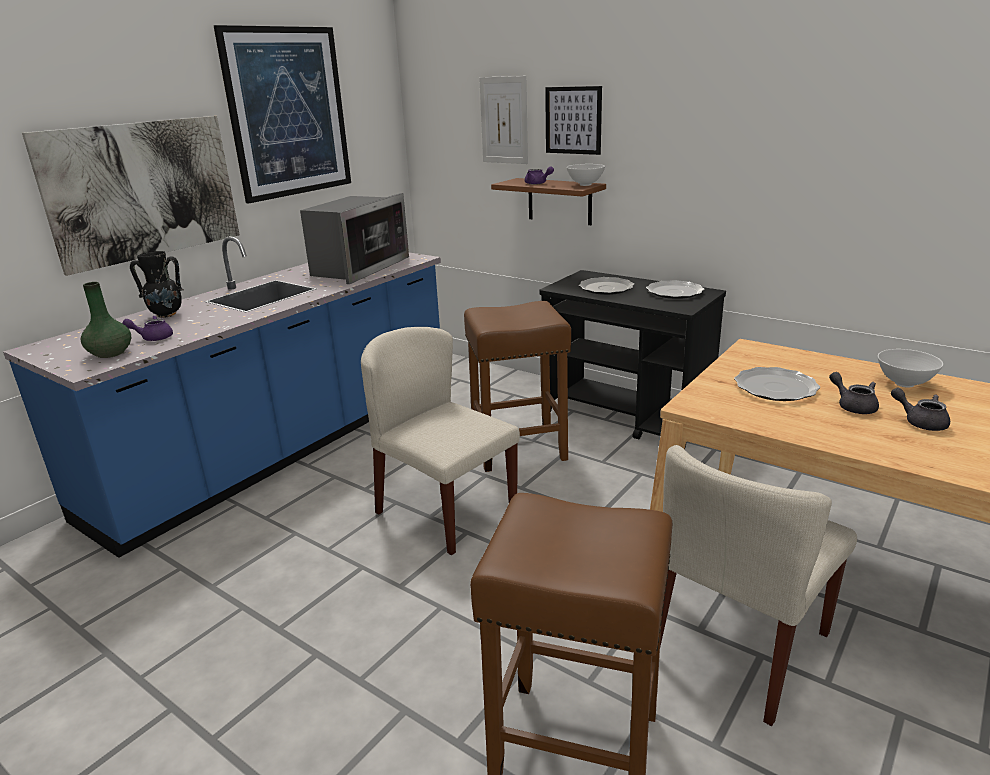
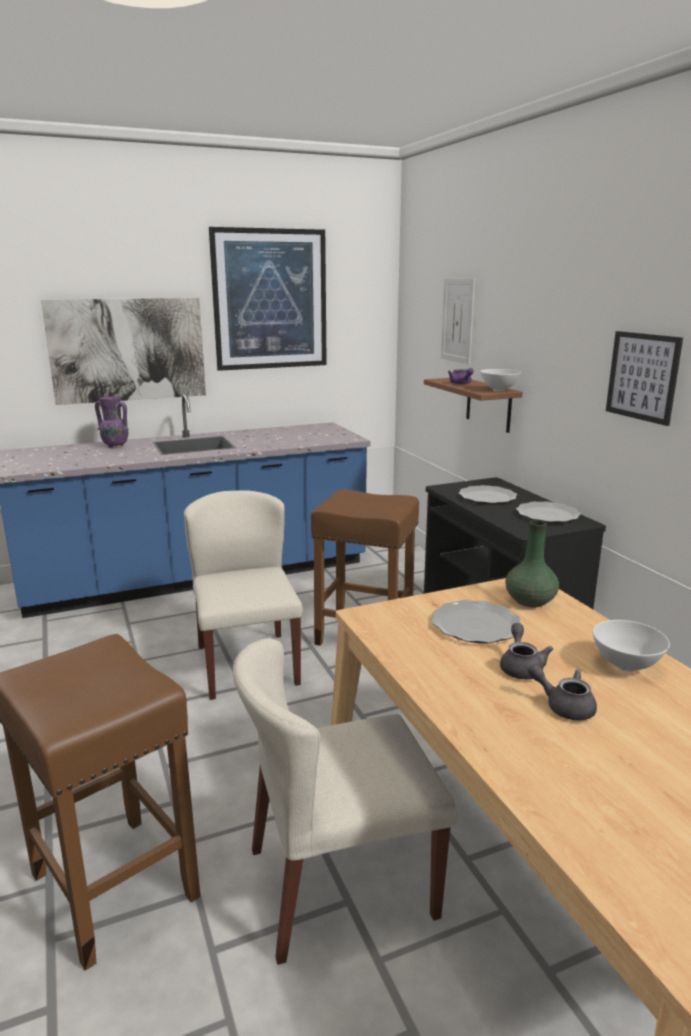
camera: 30 degrees right, 5 degrees down
(110, 353) = (42, 464): green vase -> green vase (530, 601)
(153, 338) = (80, 459): purple teapot -> none
(166, 315) = (115, 446): black vase -> purple vase
(358, 267) = (293, 437): microwave -> none
(573, 120) = (503, 325): picture -> picture (642, 376)
(920, 422) = (564, 706): grey teapot -> grey teapot turned 45 degrees counterclockwise

